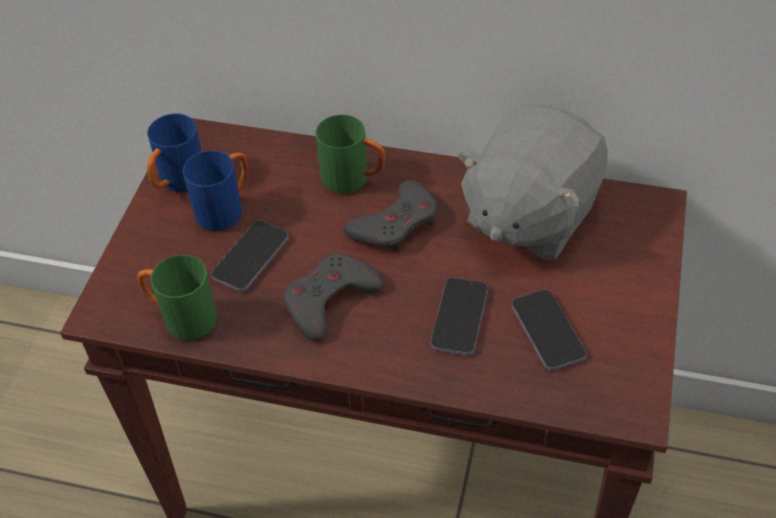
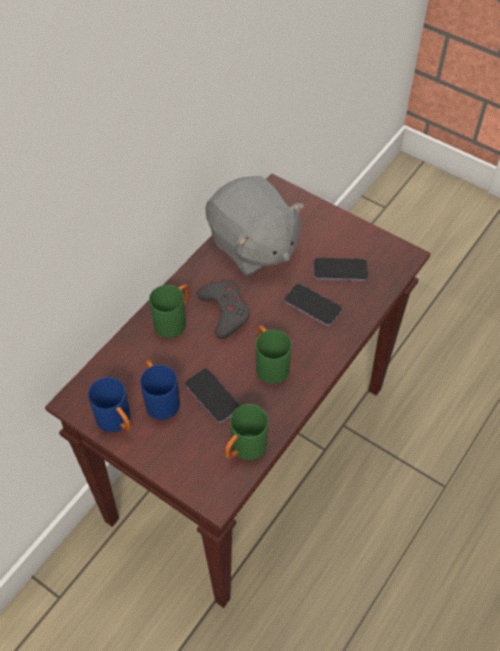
camera: 70 degrees left, 5 degrees up
(330, 300) = (269, 364): grey game controller -> green mug

